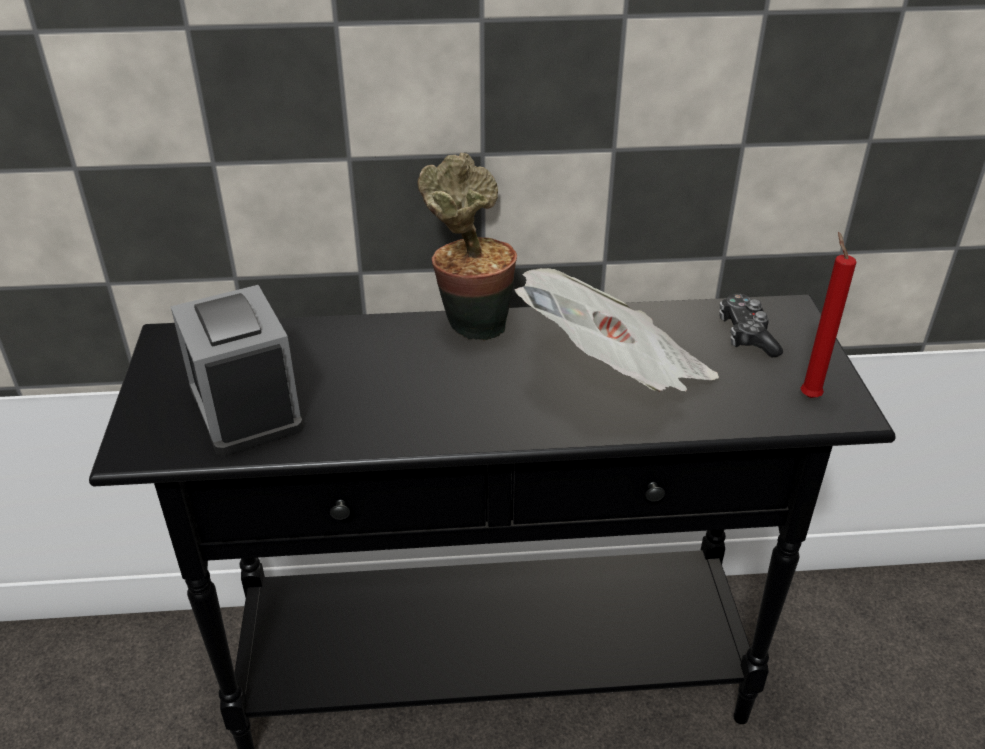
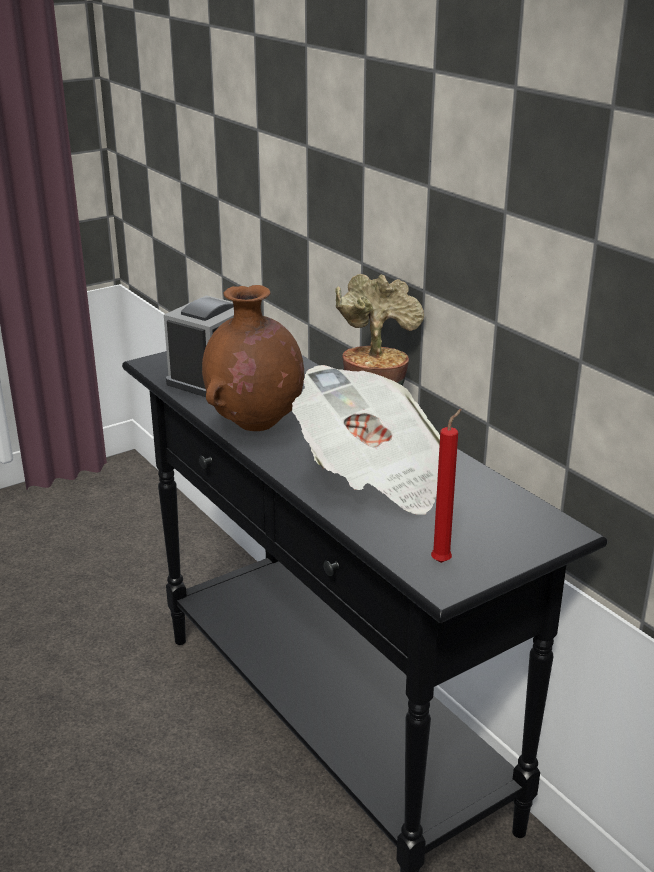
camera: 60 degrees right, 10 degrees down
(419, 417) = (255, 425): none -> brown vase
(746, 335) = (495, 518): game controller -> none

